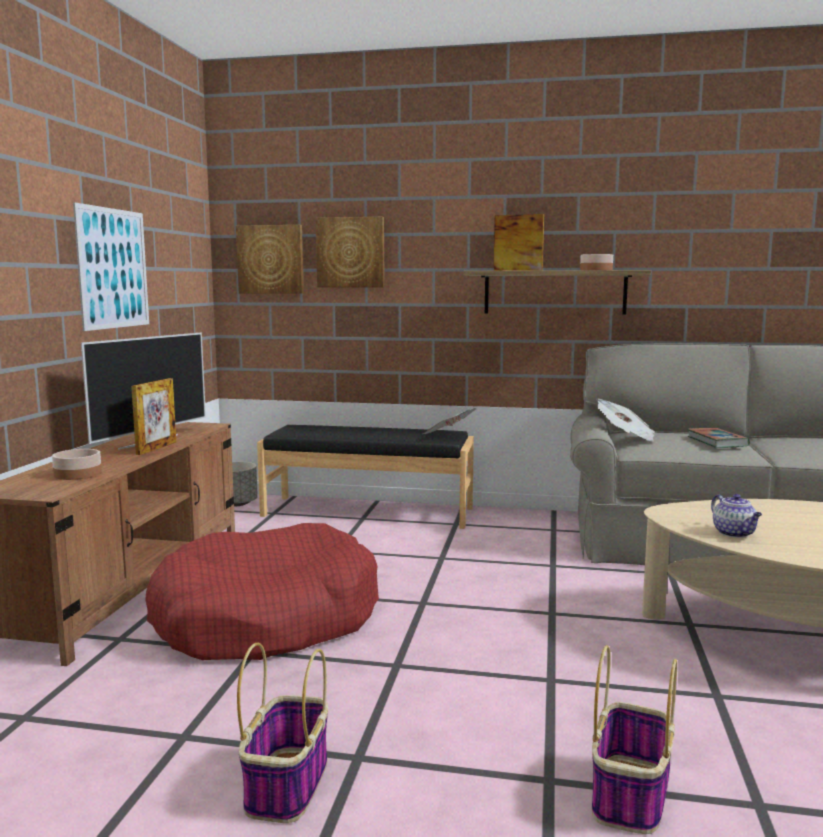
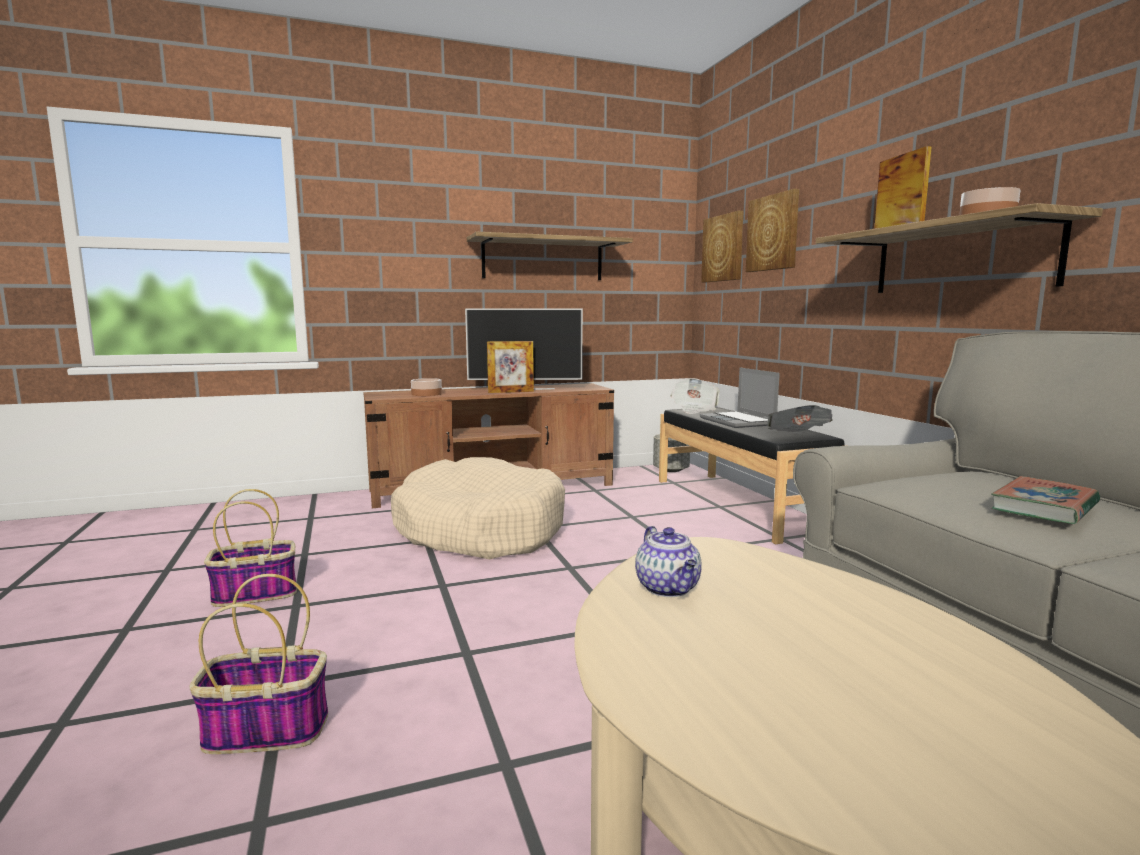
camera: 60 degrees right, 0 degrees up
(113, 268) = (543, 259): picture -> shelf
(266, 619) = (479, 530): red dog bed -> beige dog bed
(367, 433) = (738, 421): none -> laptop
(625, 436) = (922, 468): newspaper -> newspaper (694, 410)
(735, 533) = (669, 589): teapot -> teapot turned 60 degrees counterclockwise

